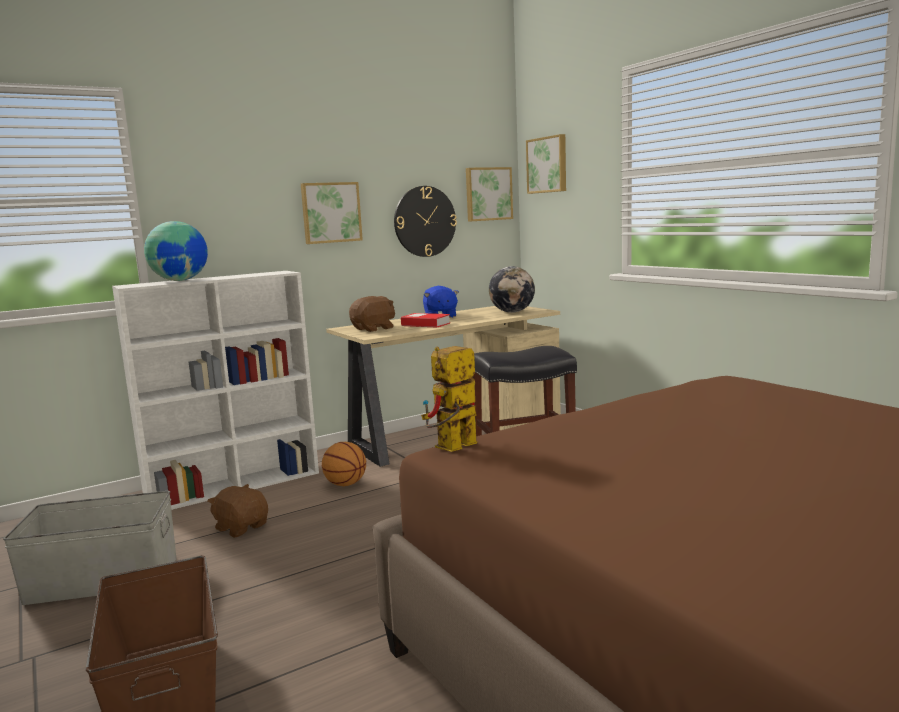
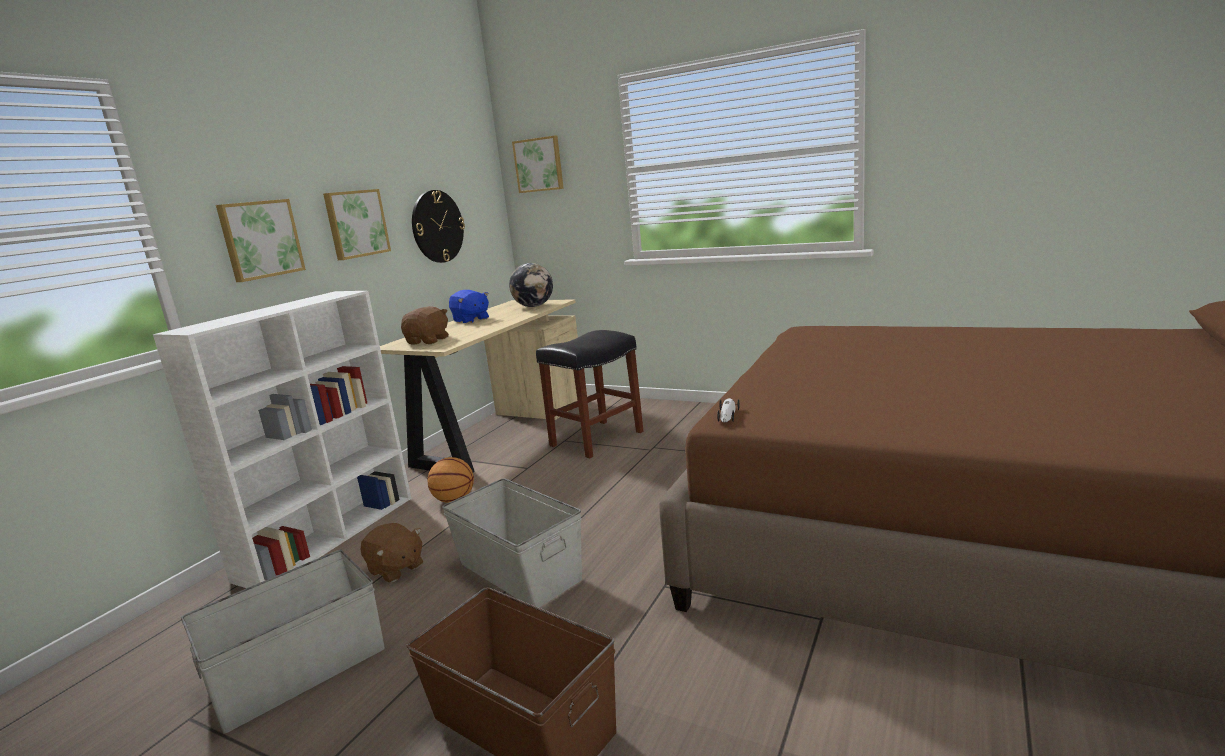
camera: 30 degrees left, 5 degrees up
(180, 280) = (240, 316): globe -> none
(241, 527) = (396, 569): brown plush toy -> brown plush toy turned 150 degrees counterclockwise
(318, 562) = (519, 570): none -> grey storage box
(425, 324) = (474, 329): book -> none
(452, 448) = (727, 415): toy robot -> toy car
(488, 194) = (482, 195): picture -> picture (260, 239)

